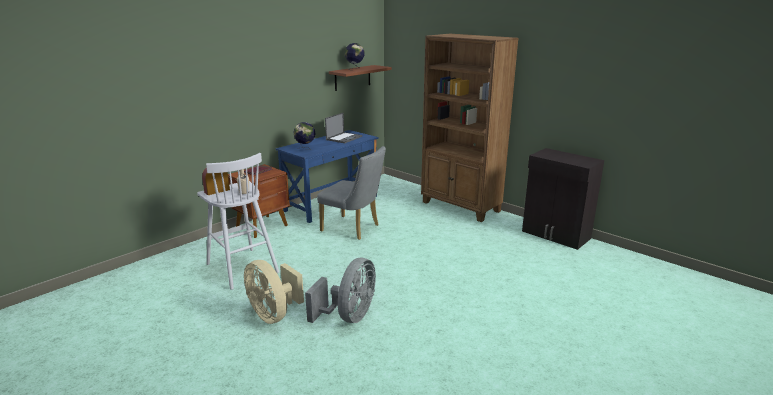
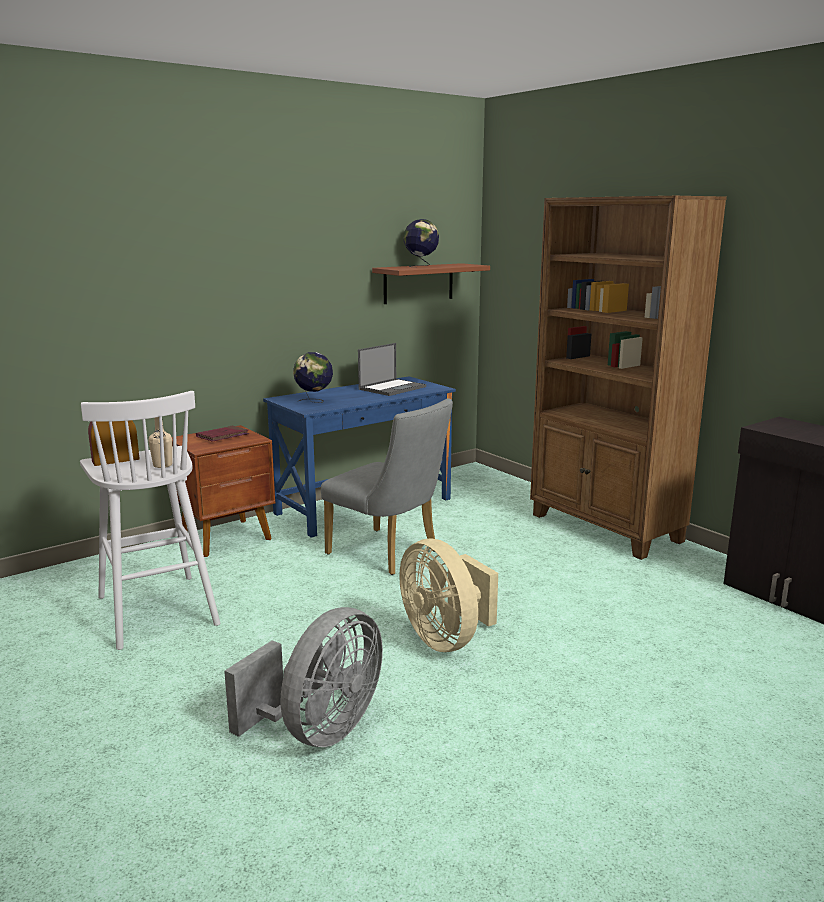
camera: 10 degrees right, 5 degrees down
(273, 314) = (173, 709): beige fan -> beige fan (446, 639)

